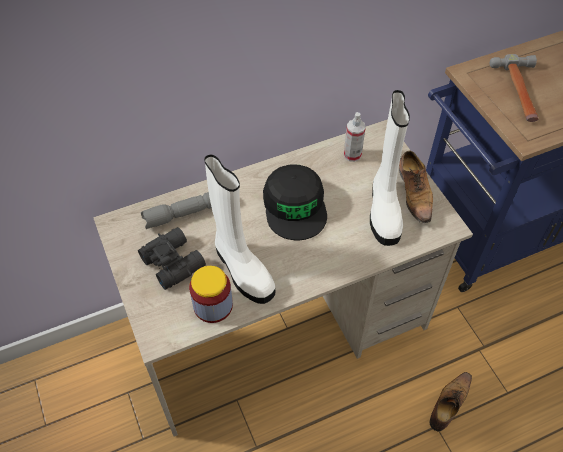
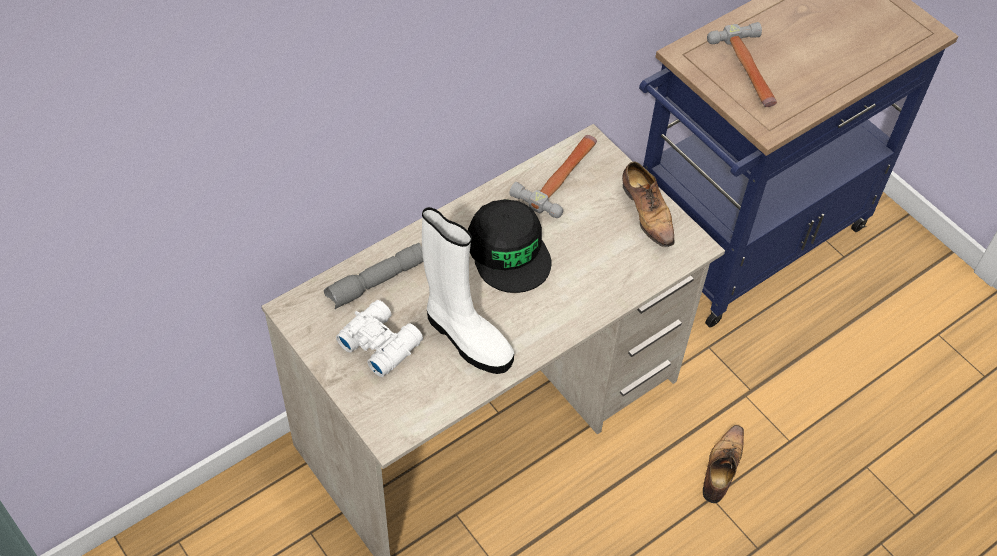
camera: 15 degrees left, 0 degrees up
(173, 261) = (380, 342): black binoculars -> white binoculars
(213, 305) = (444, 386): jar -> none
(352, 155) = (561, 176): spray bottle -> hammer
(384, 210) = (616, 238): white boot -> none

